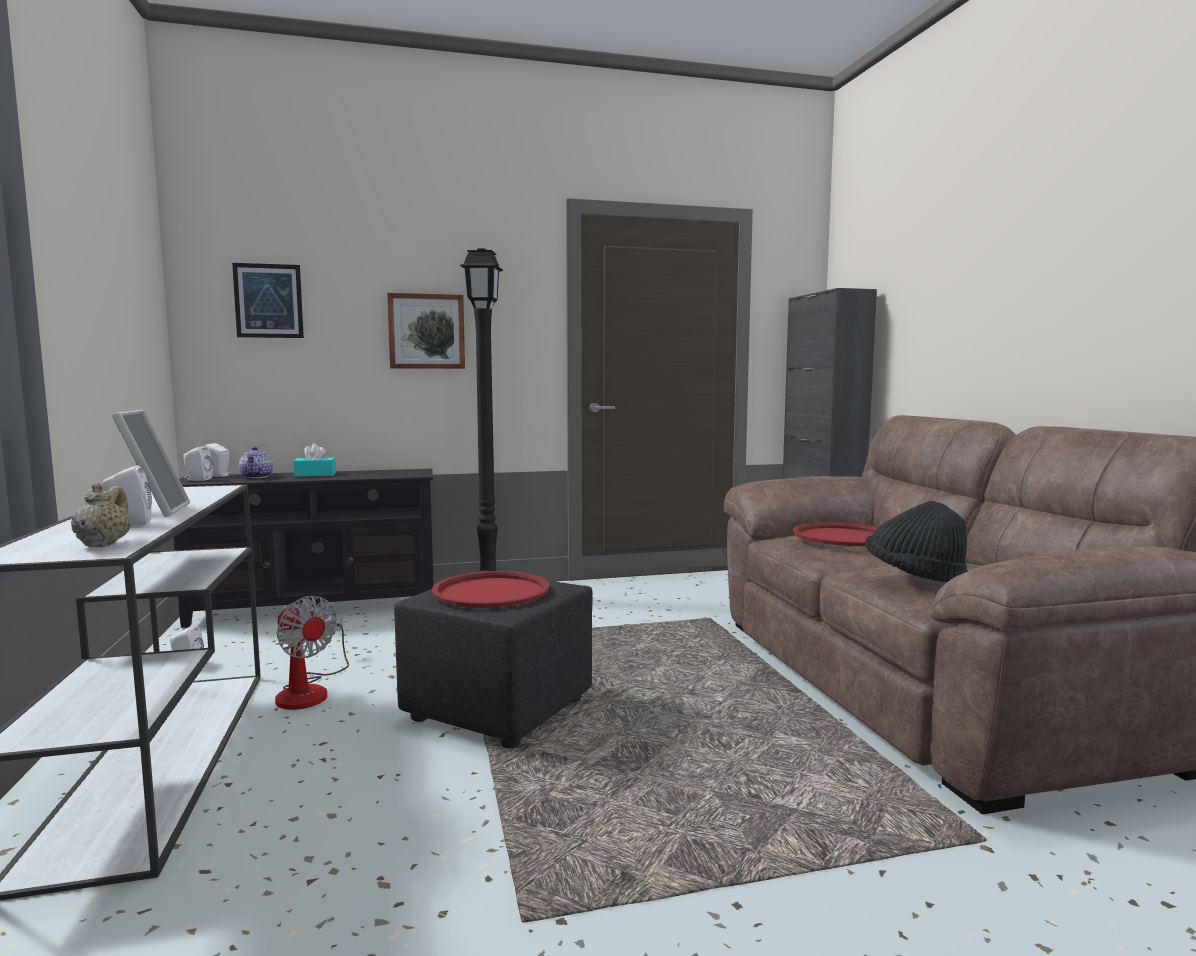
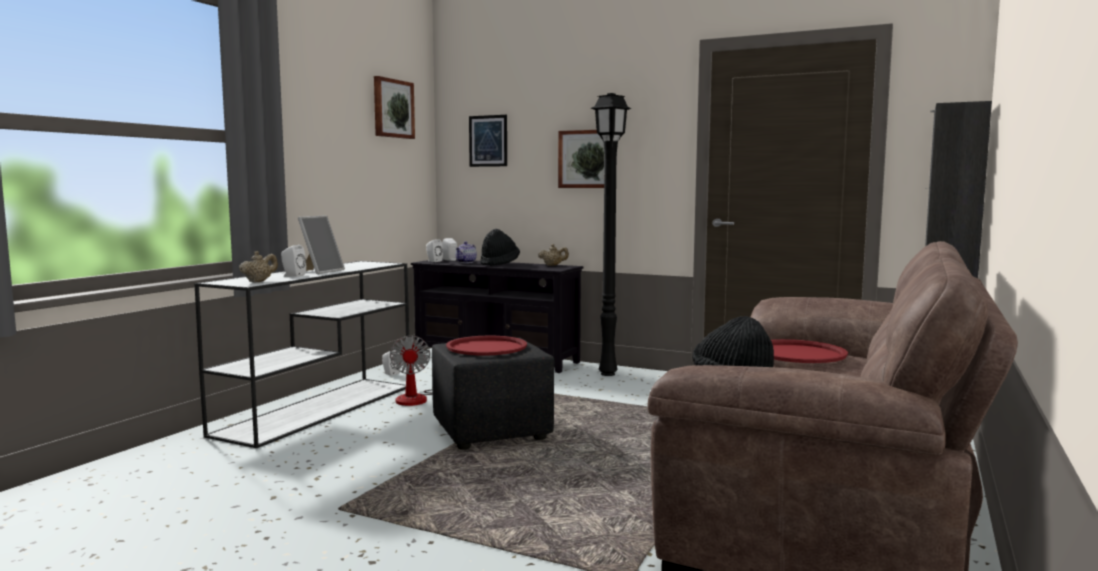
camera: 40 degrees right, 0 degrees up
(126, 236) = (392, 108): none -> picture
(315, 475) = (499, 264): turquoise tissue box -> black hat
(396, 471) = (553, 265): none -> beige teapot

